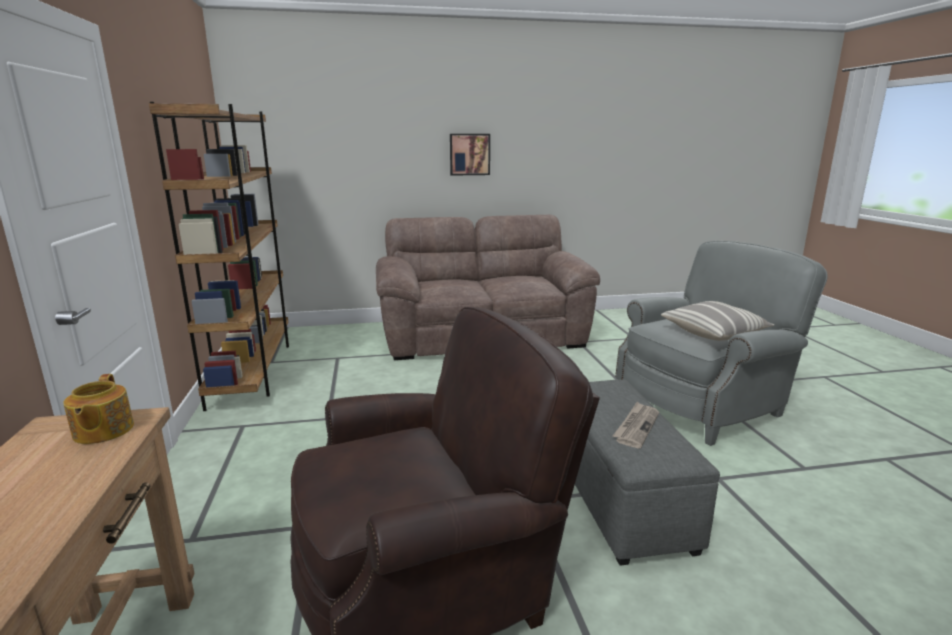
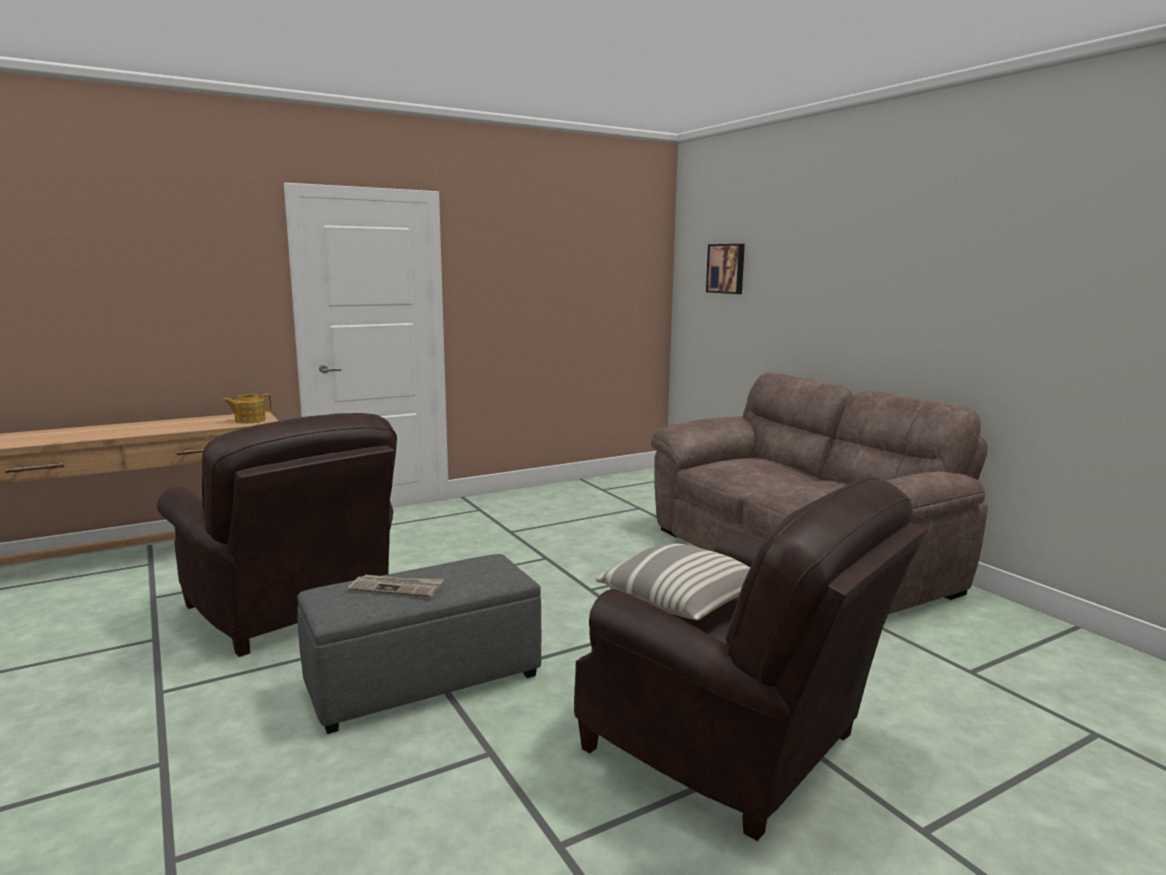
camera: 70 degrees right, 5 degrees down
(253, 370) = (579, 488): brown bookcase -> none
(469, 154) = (884, 296): picture -> picture (726, 268)
(703, 404) = (731, 746): grey armchair -> brown armchair

